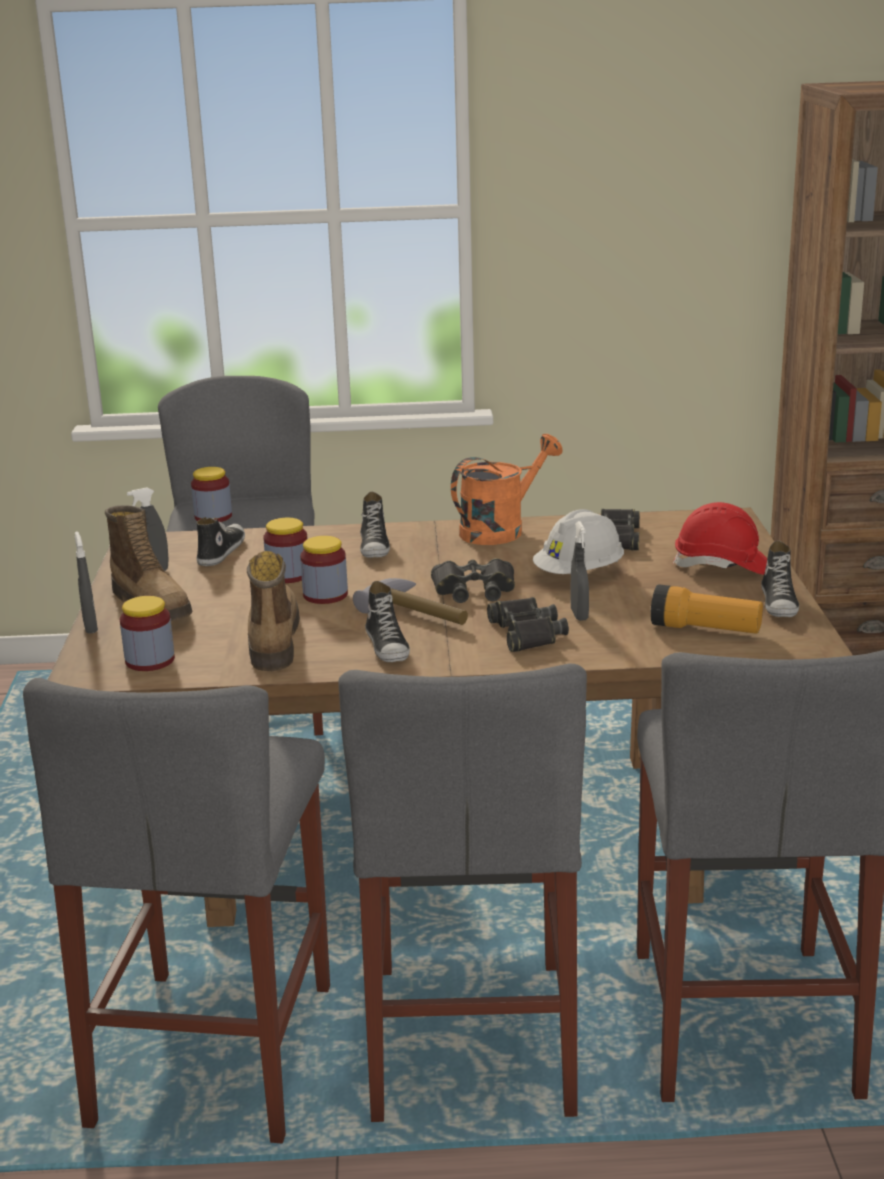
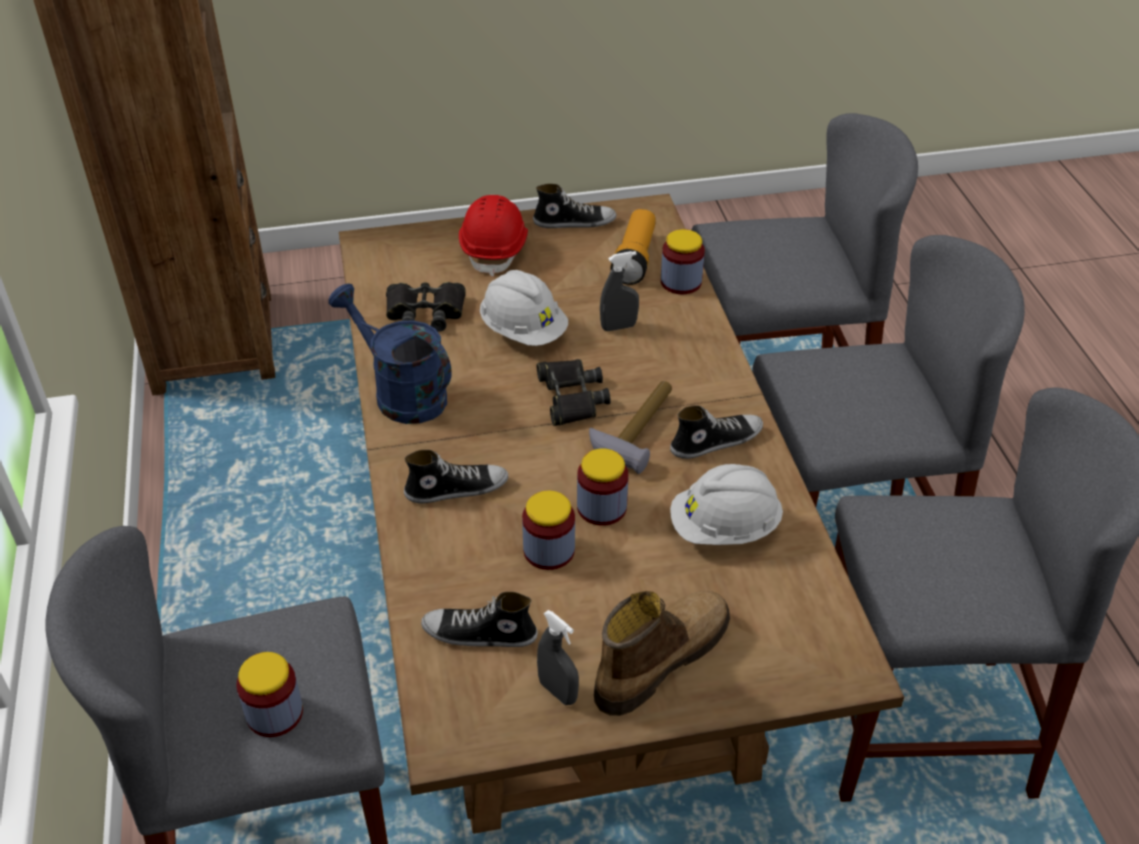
camera: 100 degrees left, 20 degrees up
(90, 627) = (730, 705): grey spray bottle -> none
(150, 660) = (799, 620): jar -> jar (681, 282)
(272, 640) = (724, 528): boot -> white hard hat
(500, 529) = (401, 393): orange watering can -> blue watering can
(526, 633) = (665, 356): black binoculars -> none

